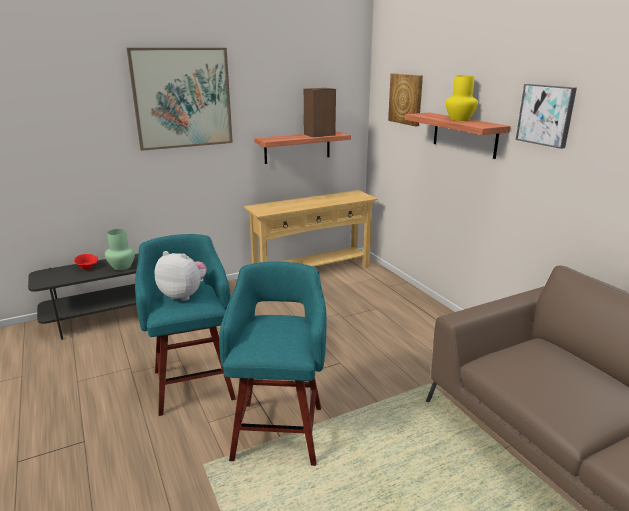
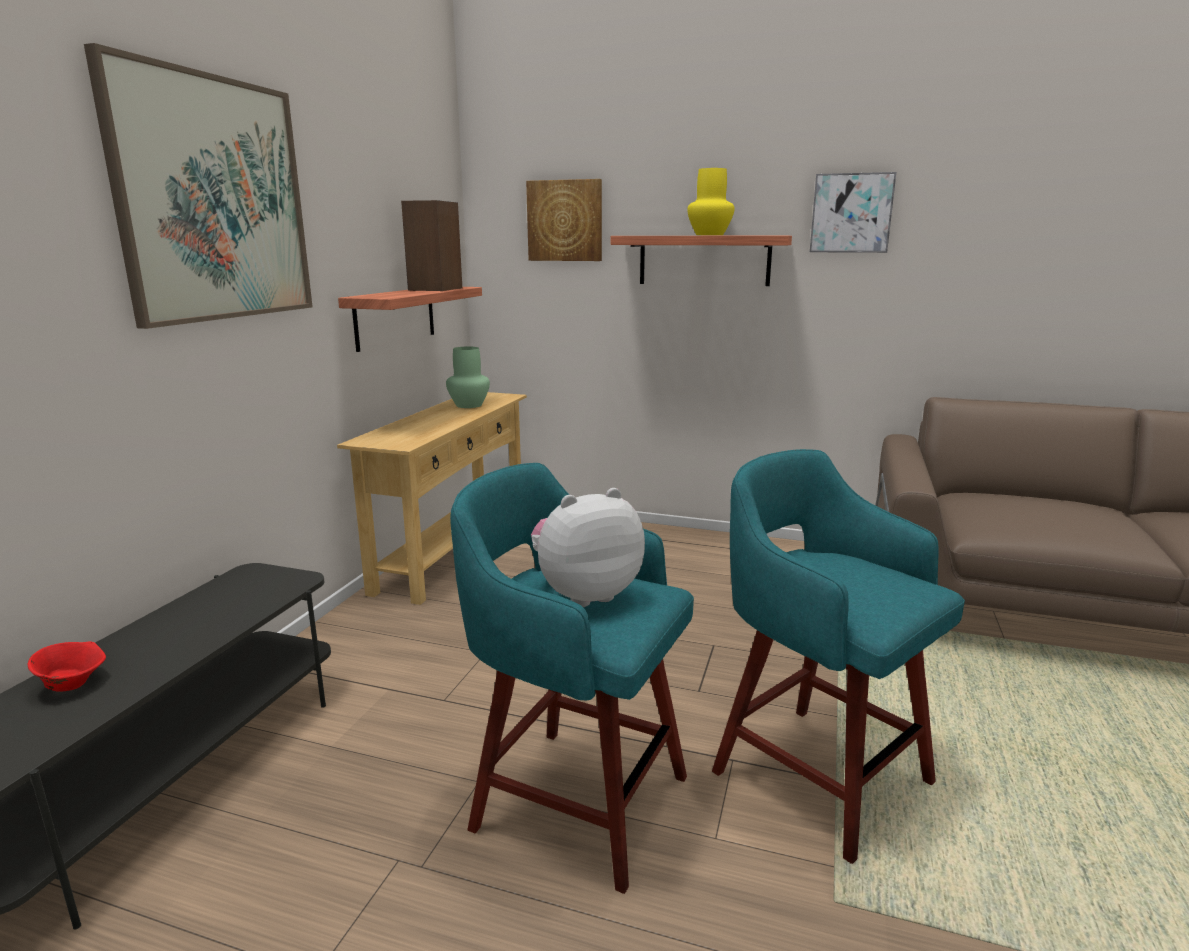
camera: 45 degrees left, 5 degrees down
(122, 266) = (177, 643): green vase -> green vase (468, 405)

